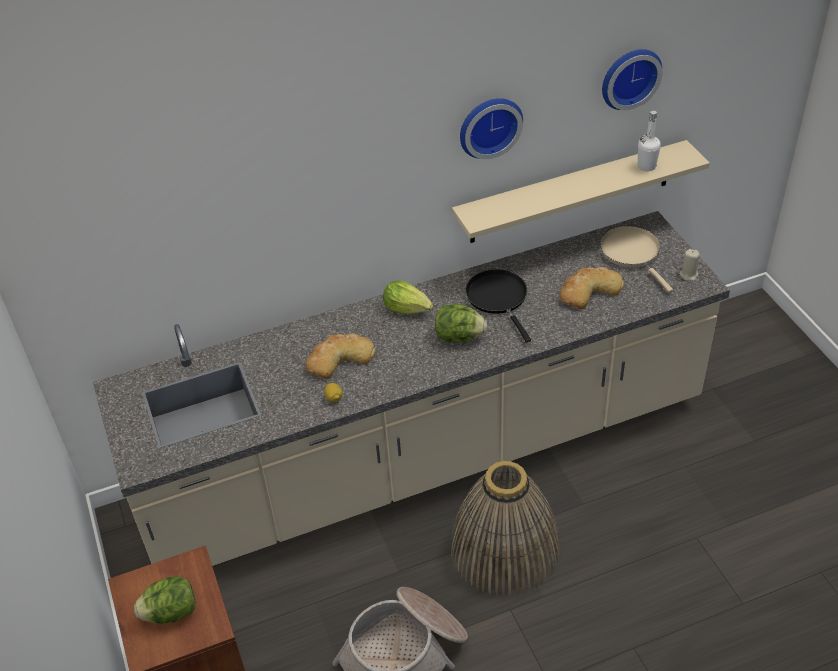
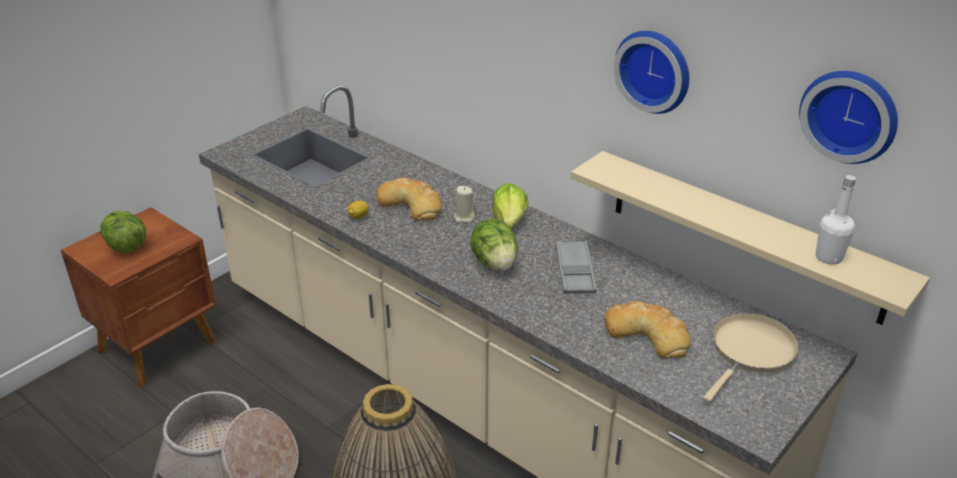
camera: 60 degrees right, 10 degrees down
(498, 298) = (575, 272): black frying pan -> grey tray
(689, 274) = (761, 413): beige candle -> beige candle (464, 217)

